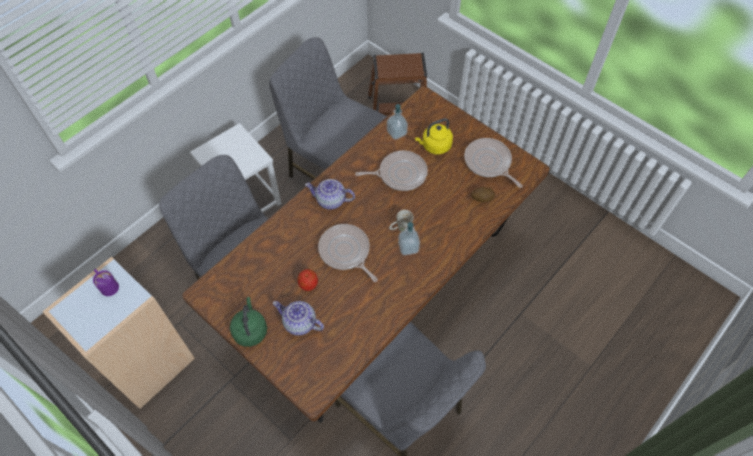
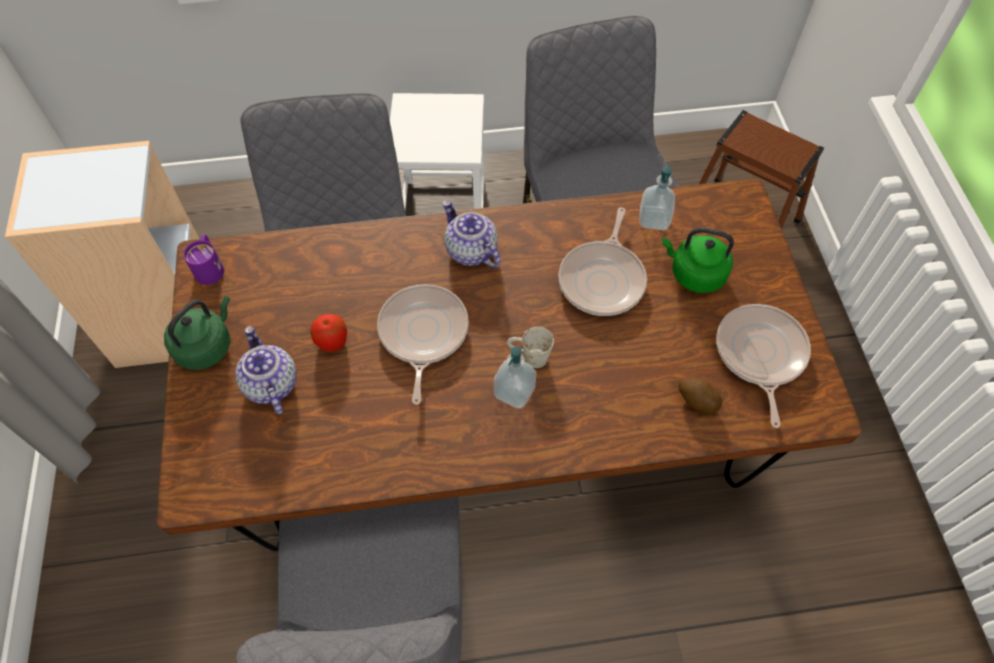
camera: 40 degrees right, 0 degrees up
(107, 285) = (110, 170): purple mug -> purple mug (210, 267)
(400, 174) = (603, 279): frying pan -> frying pan turned 75 degrees clockwise
(434, 146) = (694, 274): yellow kettle -> green kettle

